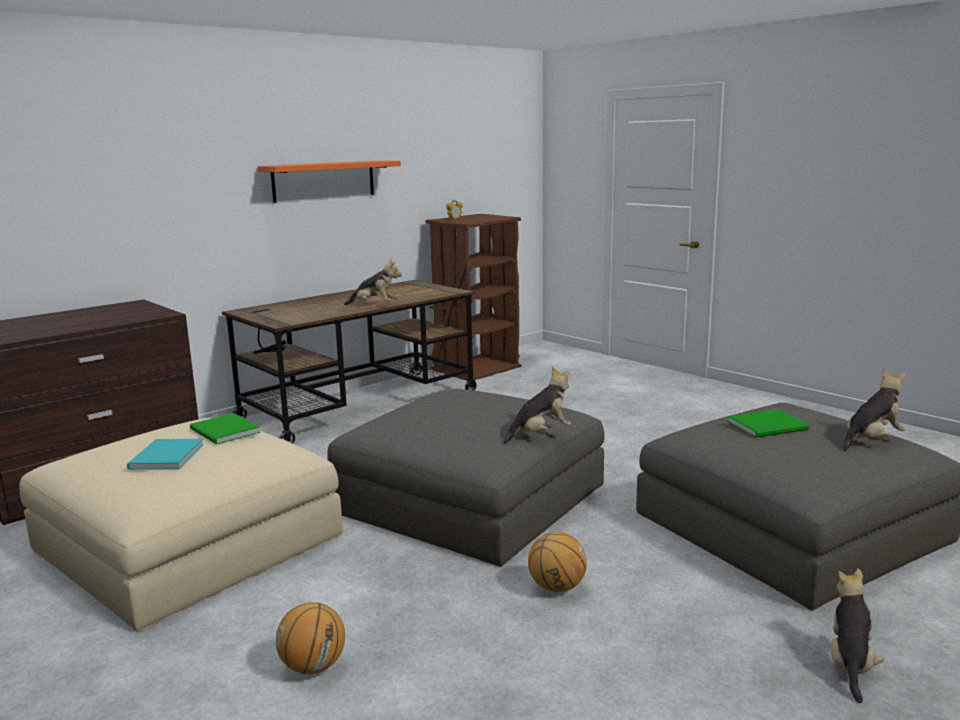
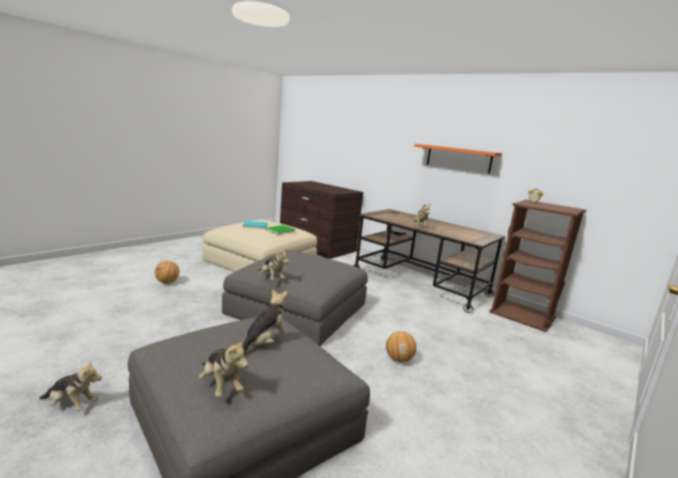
camera: 80 degrees right, 0 degrees up
(556, 587) = (198, 325): basketball -> basketball (398, 359)
(770, 426) = (264, 343): green book -> plush toy

